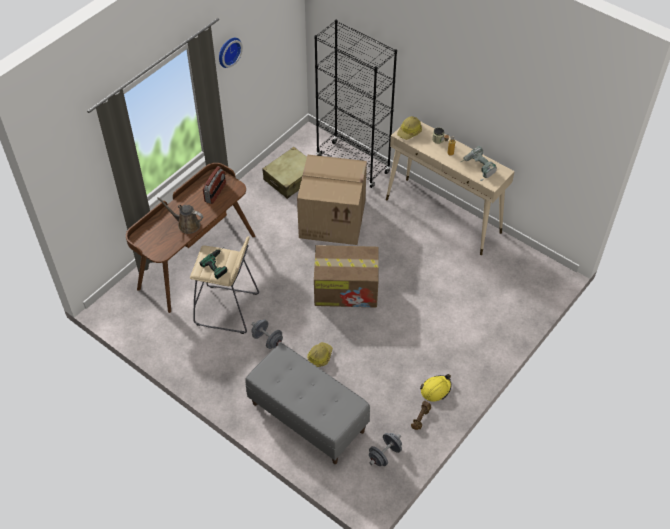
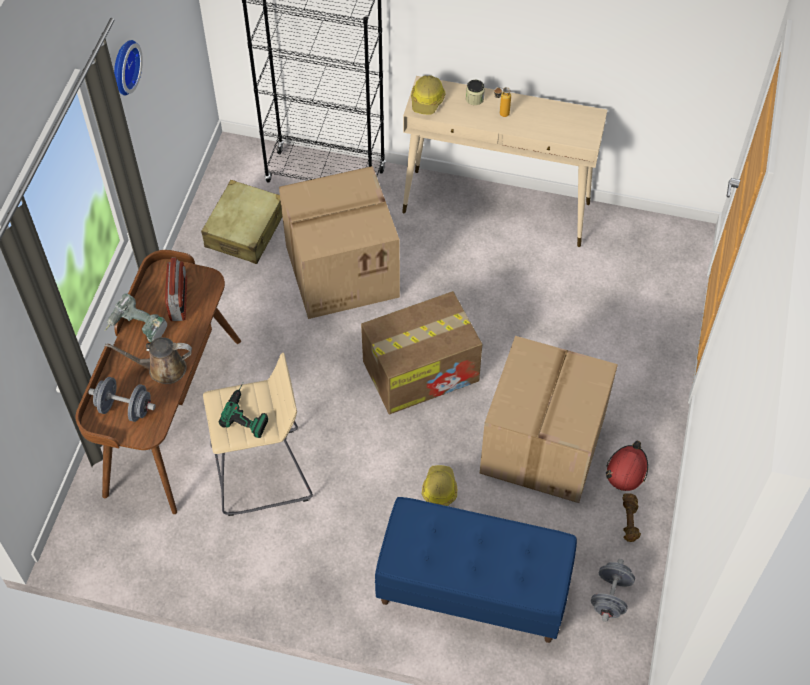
camera: 25 degrees left, 5 degrees up
(267, 340) = (349, 495): grey dumbbell -> grey dumbbell (125, 408)
(307, 417) = (472, 589): grey bench -> blue bench
(393, 357) = (544, 447): none -> cardboard box
(435, 389) = (626, 470): yellow hard hat -> red hard hat
(478, 168) = (556, 123): power drill -> power drill (137, 329)

